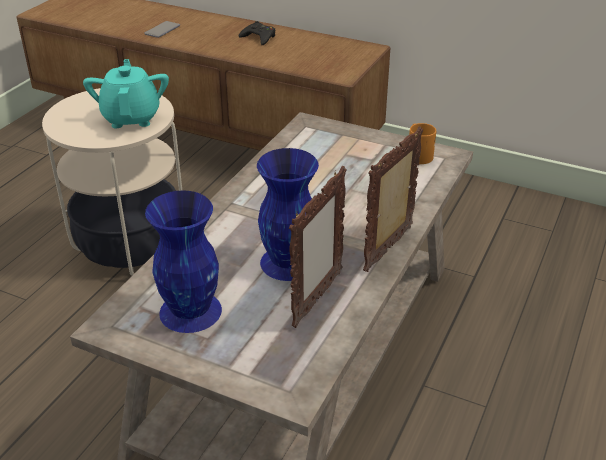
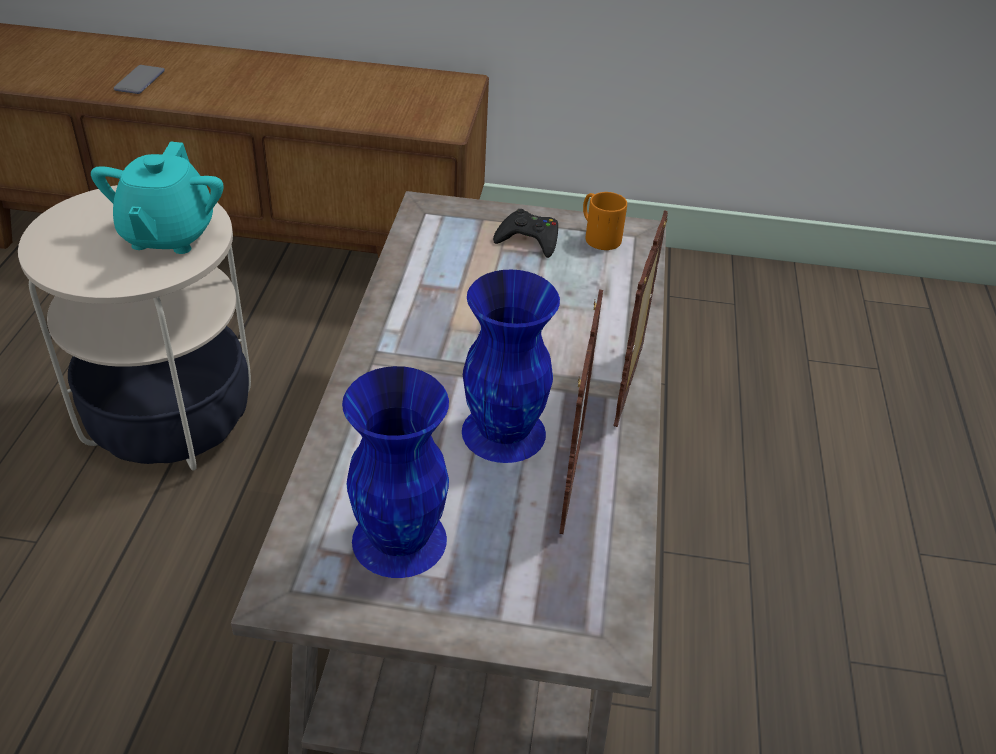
camera: 20 degrees left, 5 degrees up
(131, 118) = (167, 235): turquoise teapot -> turquoise teapot turned 150 degrees counterclockwise
(259, 37) = (295, 79): black game controller -> black game controller (529, 239)

